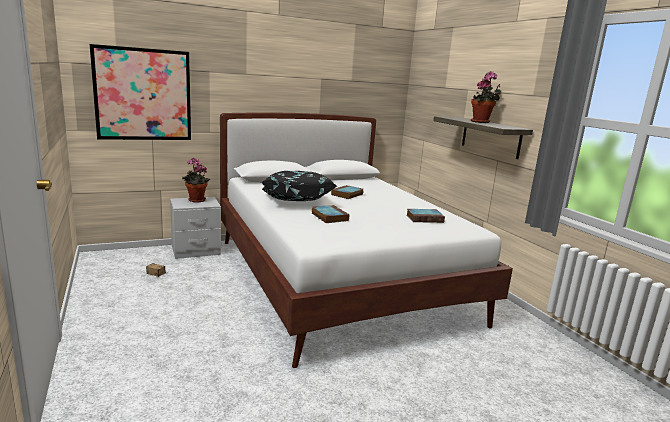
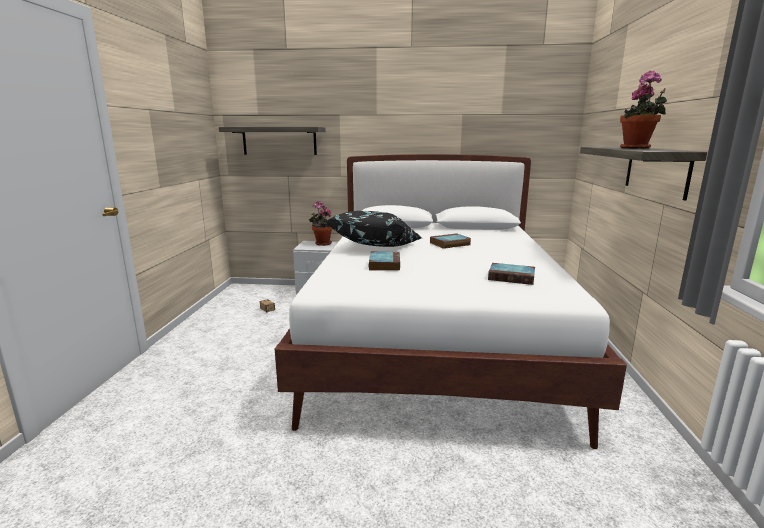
camera: 30 degrees right, 0 degrees up
(143, 94) = (279, 141): picture -> shelf

